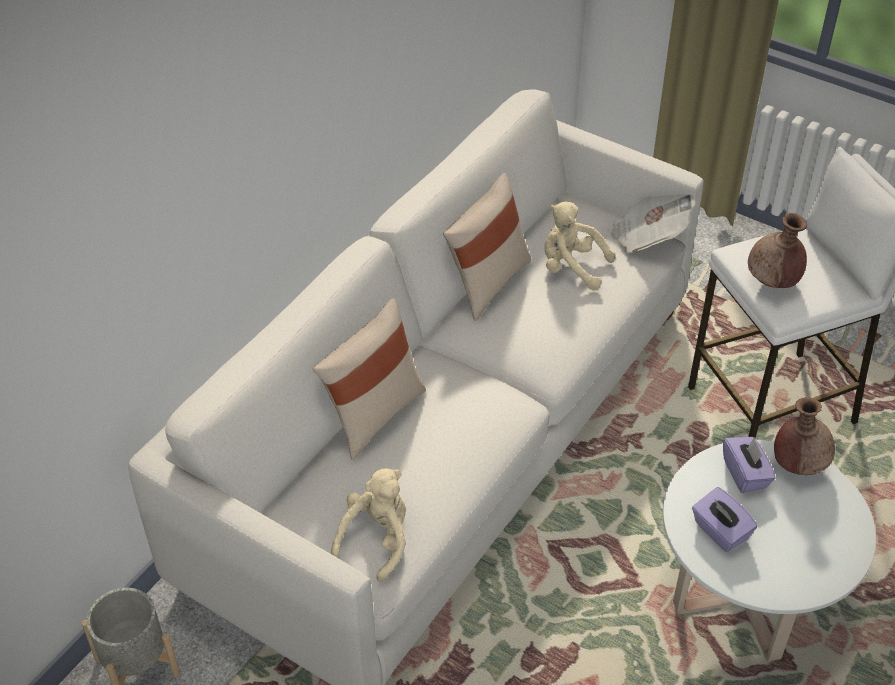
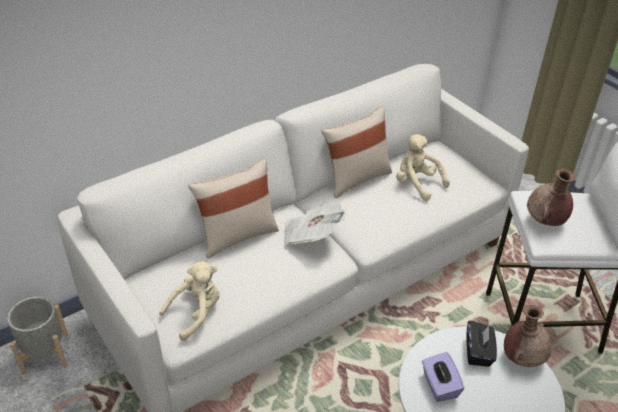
camera: 20 degrees right, 5 degrees down
(647, 235) = (481, 178): newspaper -> newspaper (311, 235)
(745, 474) = (478, 352): purple tissue box -> black tissue box

